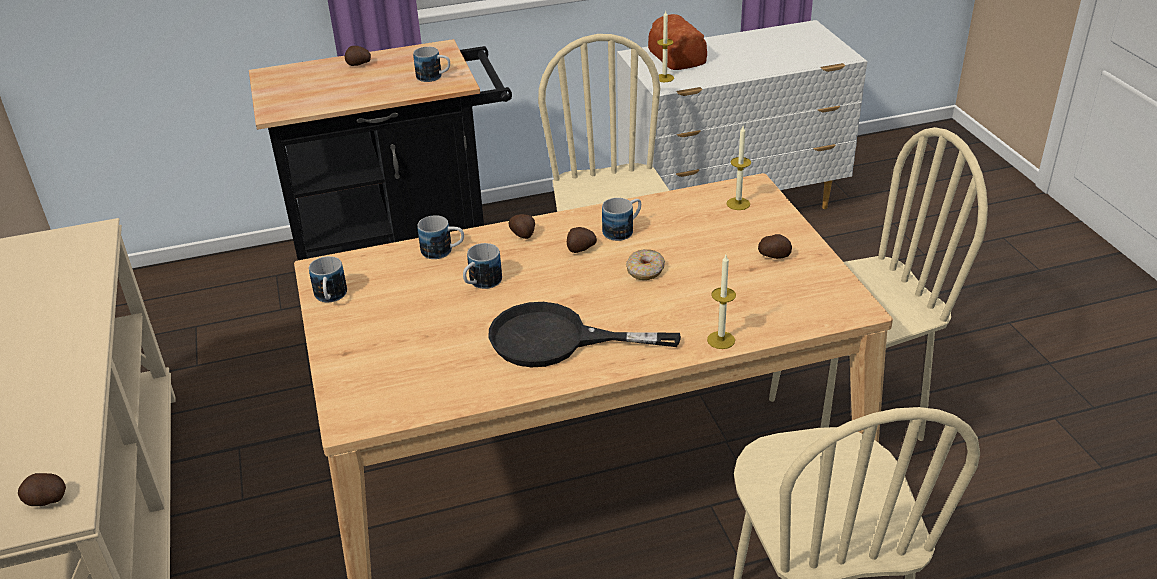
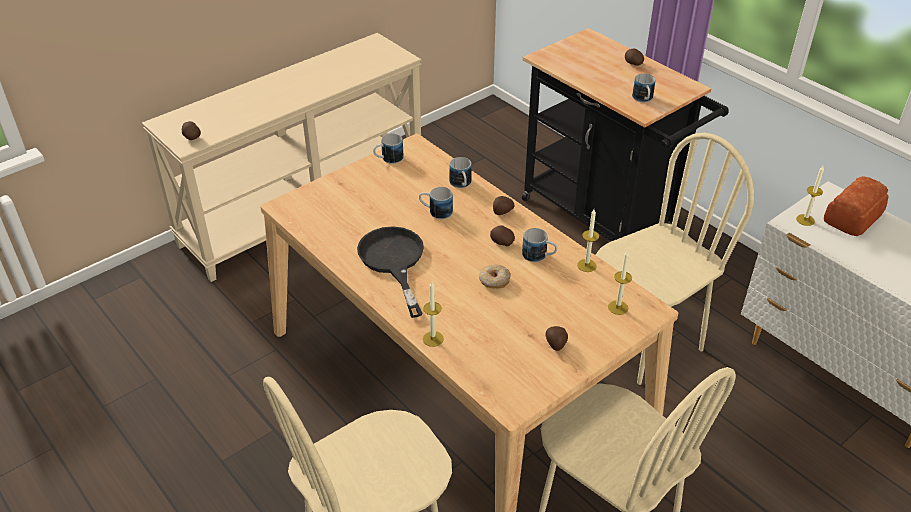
camera: 65 degrees right, 5 degrees up
(659, 204) = (586, 265): none -> candle

